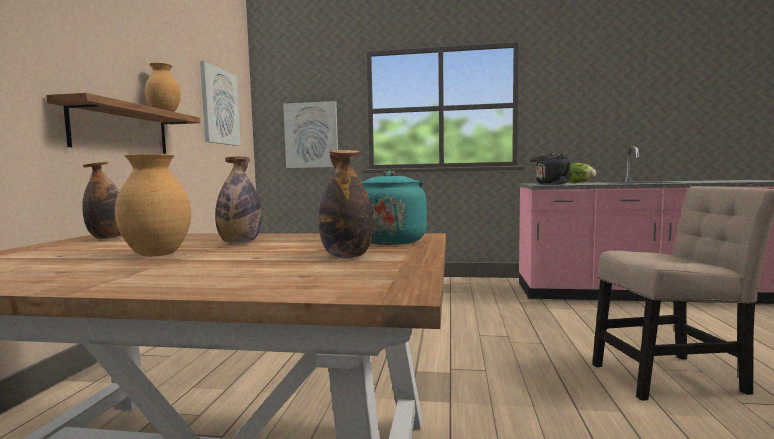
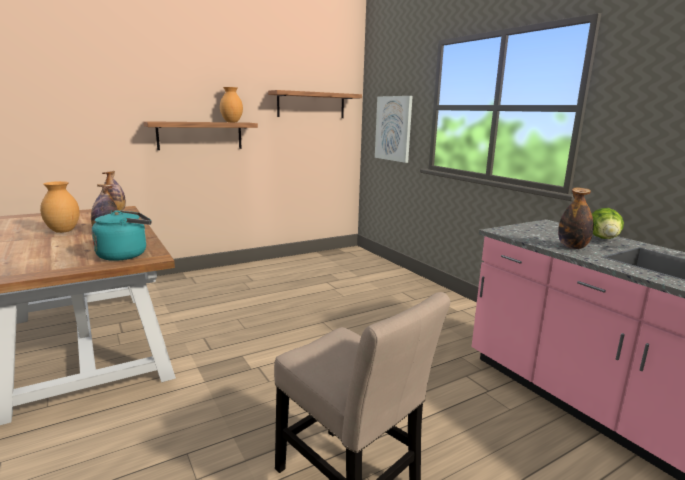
camera: 50 degrees right, 10 degrees up
(219, 106) = (311, 105): picture -> shelf
(347, 256) = (62, 258): bottle -> bottle (572, 247)
(550, 184) = (533, 232): black kettle -> none

